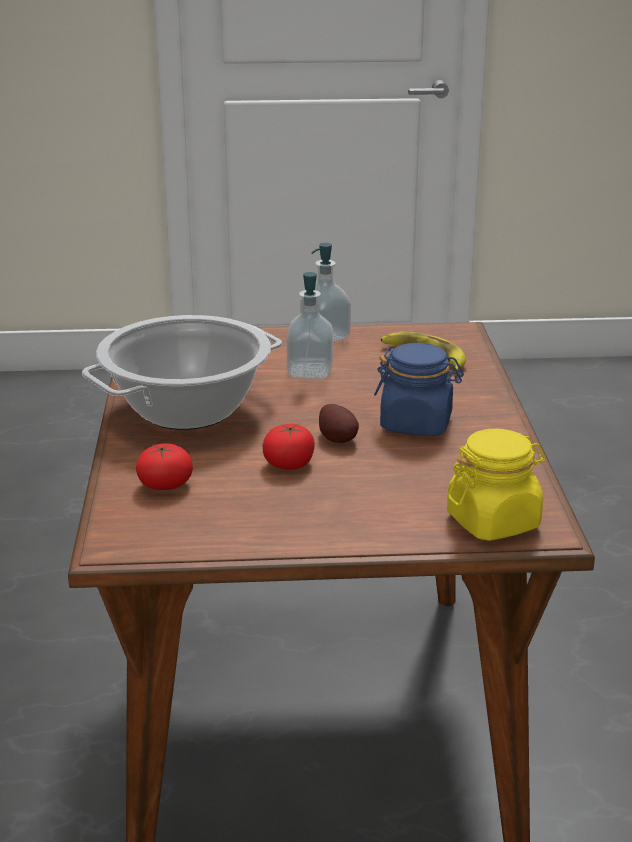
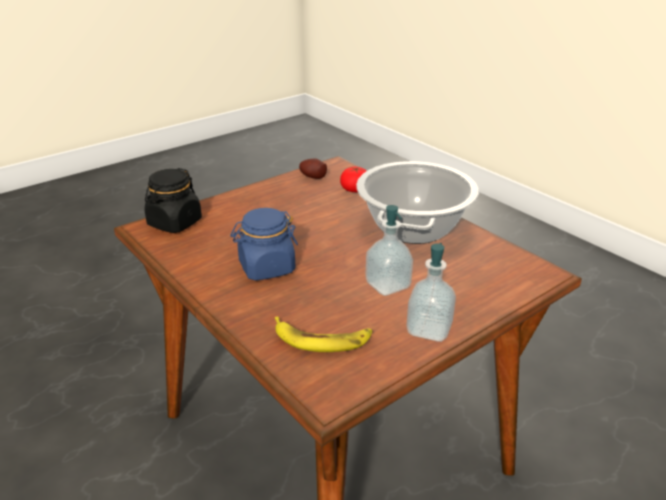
camera: 145 degrees right, 5 degrees up
(289, 463) = (311, 217): tomato -> none
(338, 438) = (303, 240): potato -> potato (313, 176)
(493, 521) = (174, 223): yellow jar -> black jar

